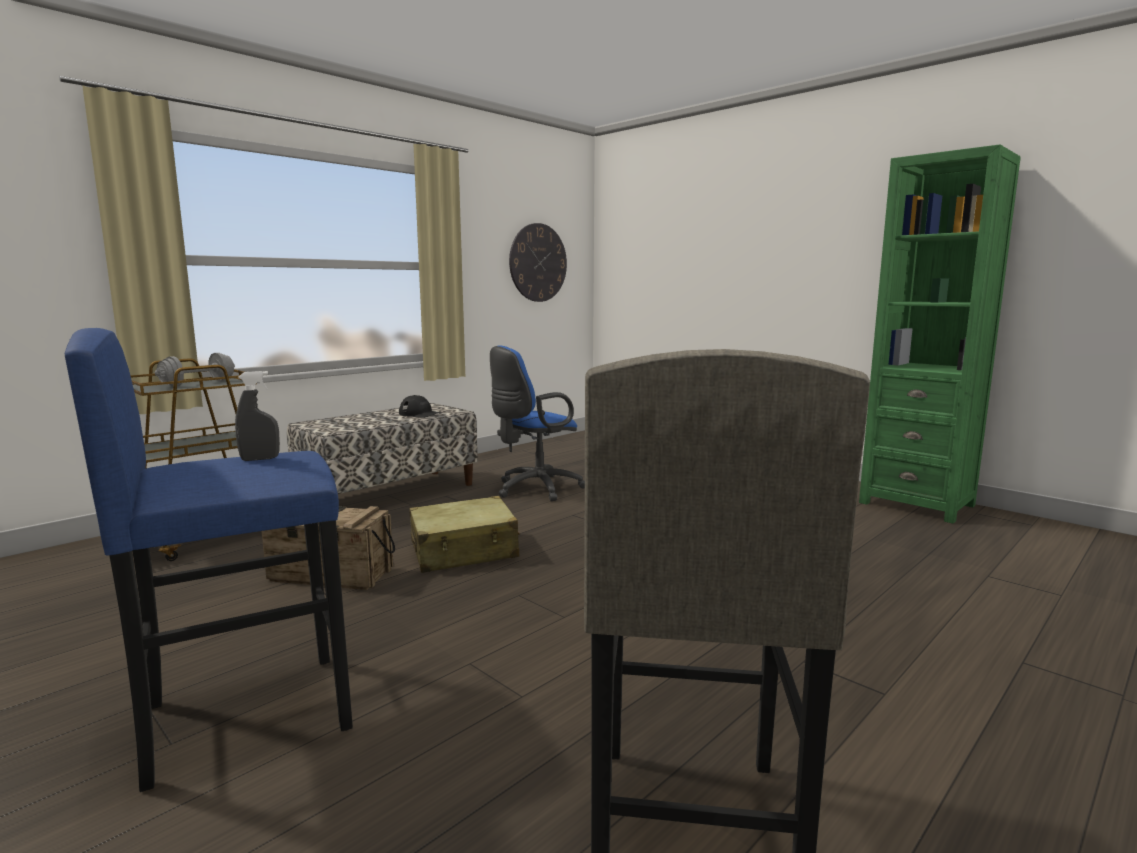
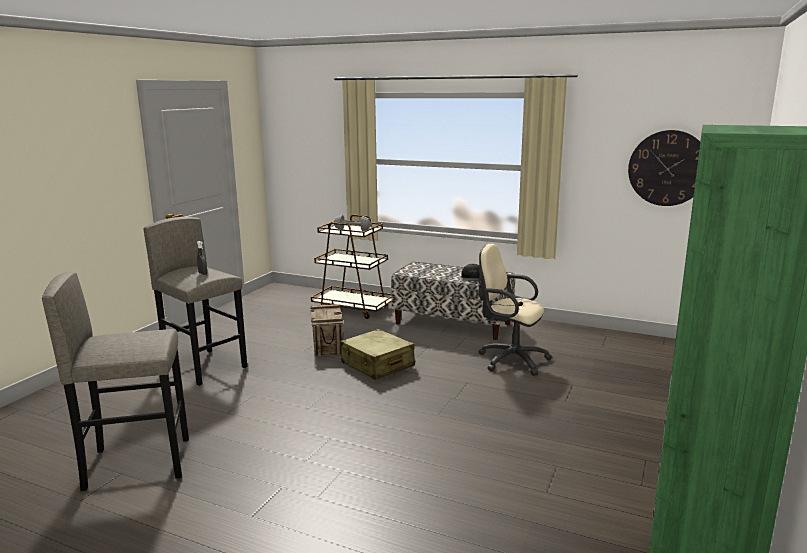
camera: 70 degrees right, 5 degrees up
(247, 715) = (205, 366): blue stool -> grey stool
(534, 489) = (509, 360): blue office chair -> beige office chair

